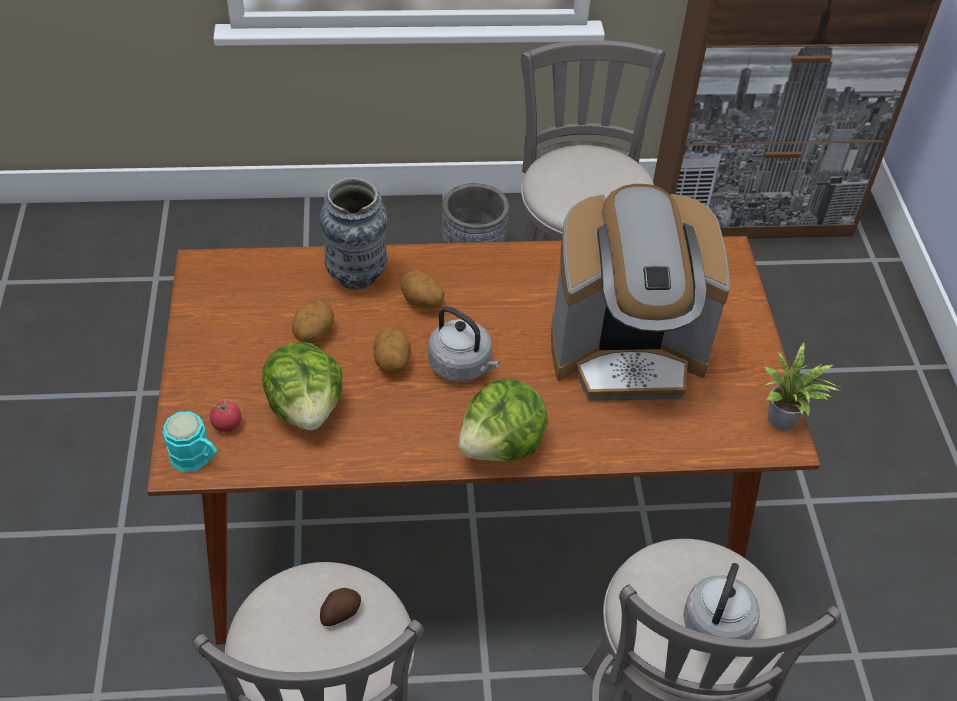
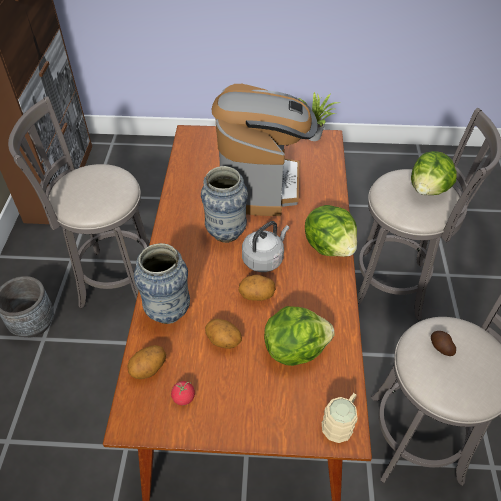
camera: 80 degrees left, 0 degrees up
(196, 458) = (340, 422): turquoise mug -> beige mug
(227, 424) = (308, 401): tomato -> tomato (183, 397)
(421, 302) = (203, 275): potato -> potato (149, 369)
(507, 319) = (226, 233): none -> vase
(715, 629) = (428, 189): grey kettle -> lettuce

